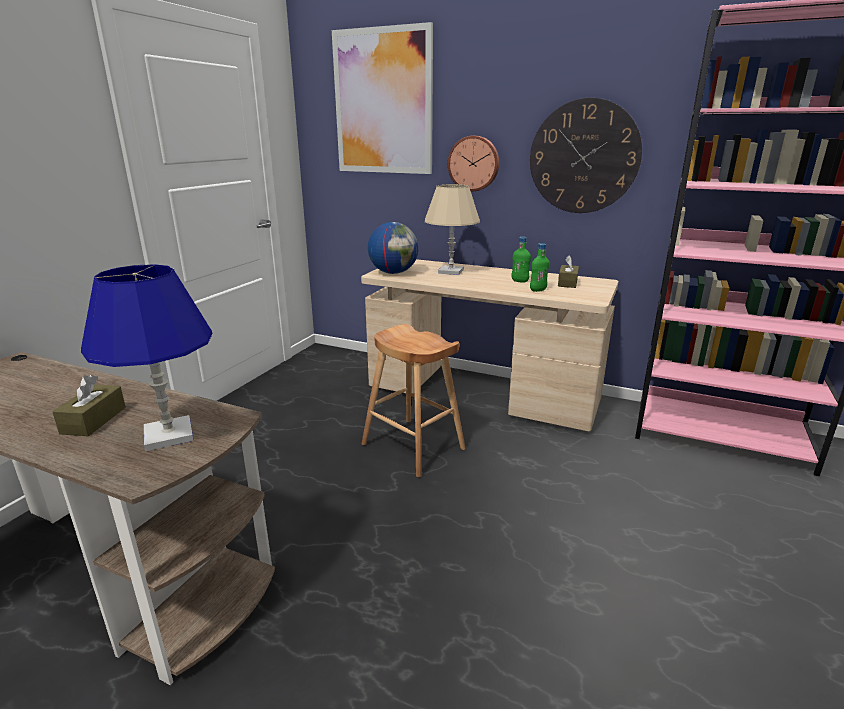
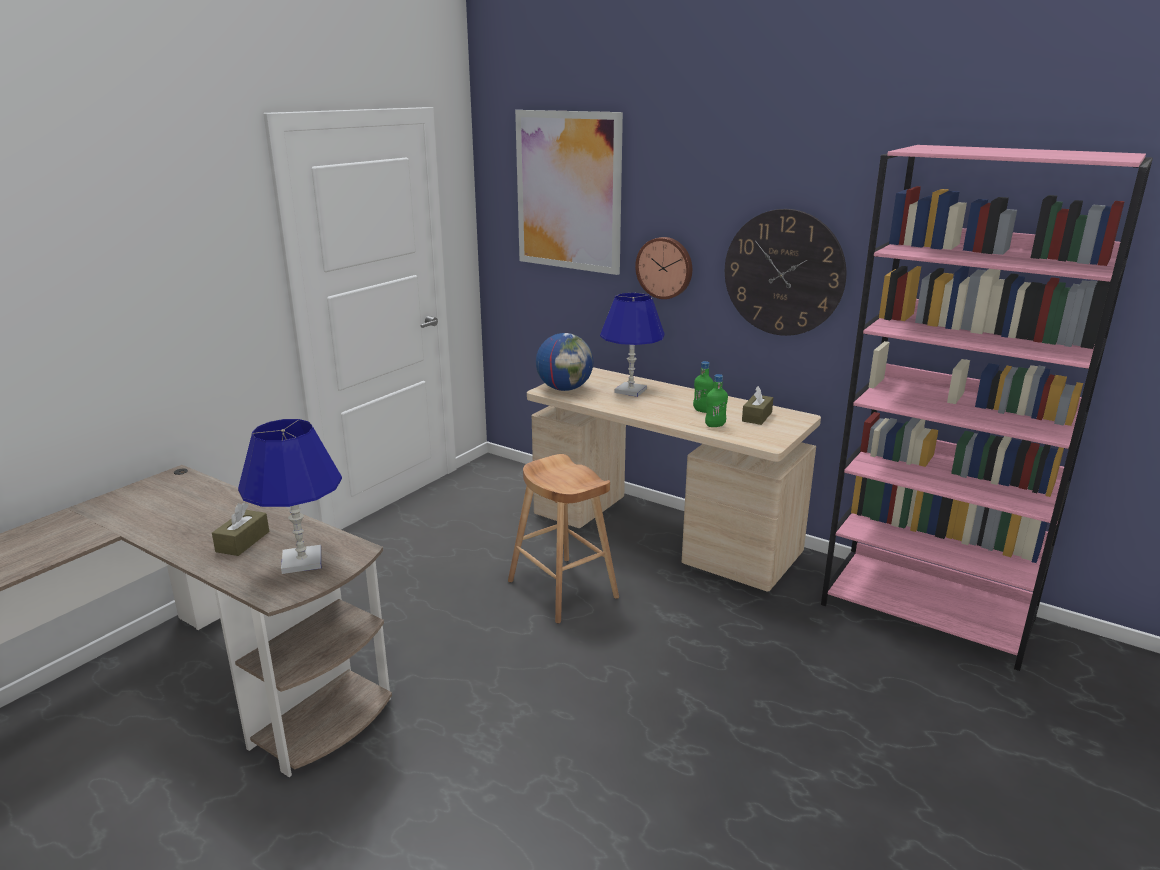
camera: 10 degrees right, 0 degrees up
(450, 271) = (630, 391): beige table lamp -> blue table lamp

